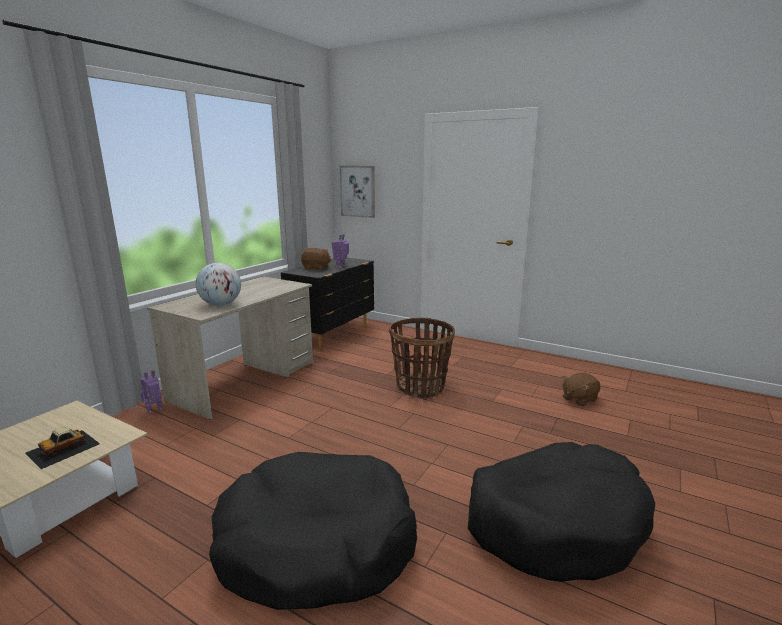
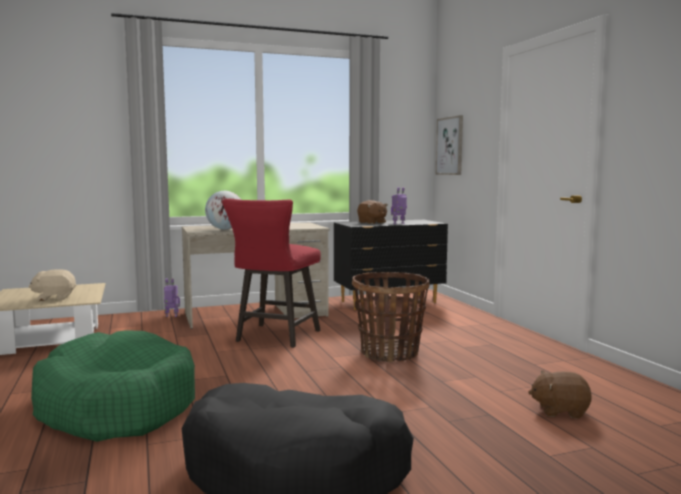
camera: 40 degrees right, 10 degrees down
(63, 448) = (54, 298): toy car -> beige plush toy
(310, 402) = (274, 337): none -> red stool
(316, 544) = (116, 405): black dog bed -> green dog bed

